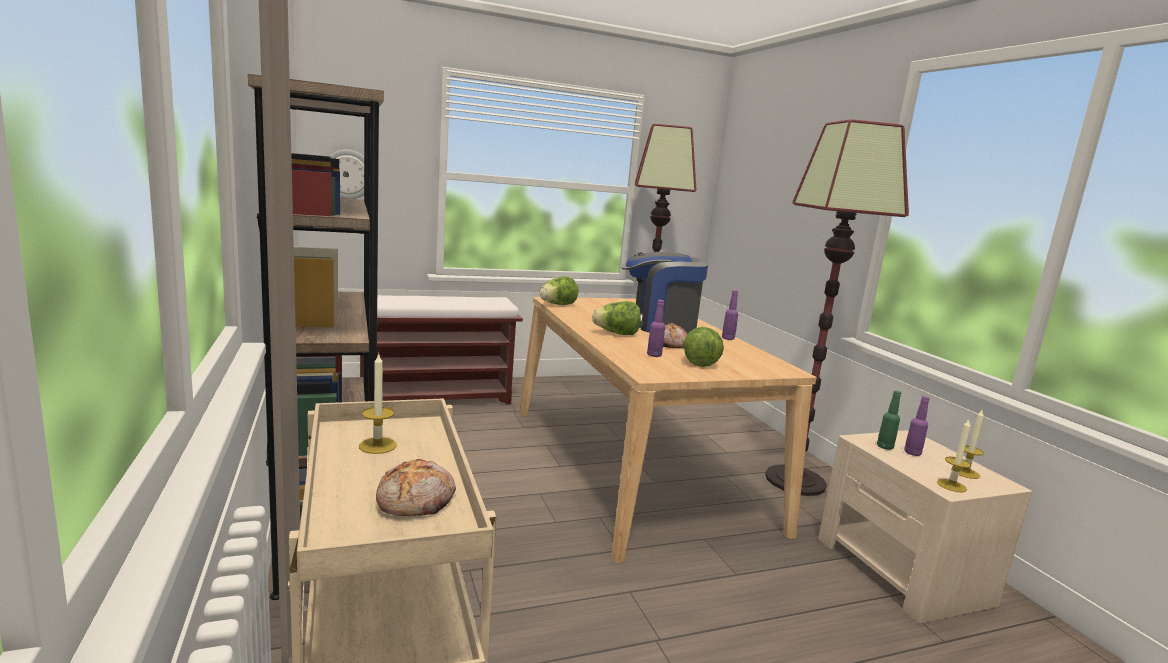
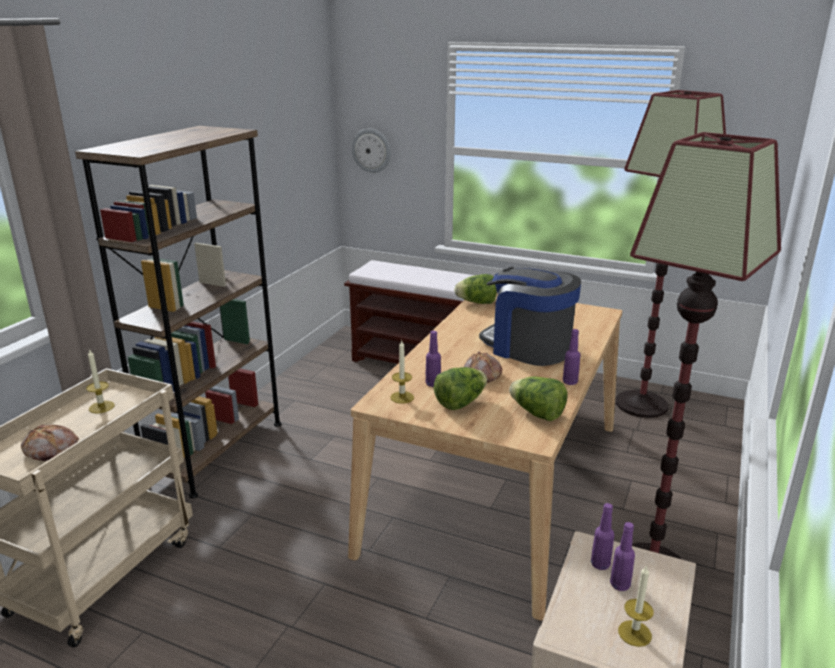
camera: 45 degrees right, 10 degrees up
(616, 334) = (456, 350): lettuce -> lettuce (537, 413)
(884, 447) = (600, 564): green bottle -> purple bottle
(951, 485) = (576, 634): candle -> candle (402, 397)

